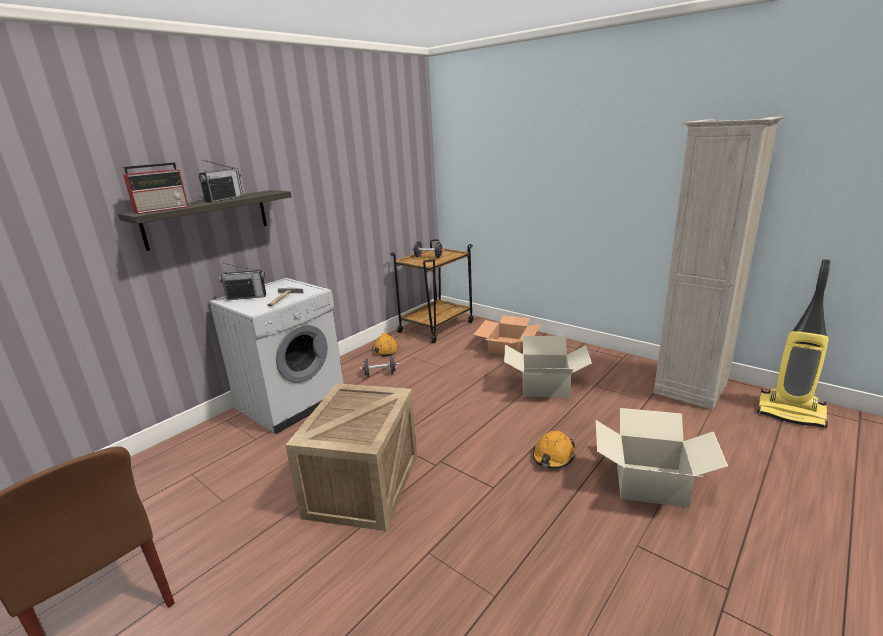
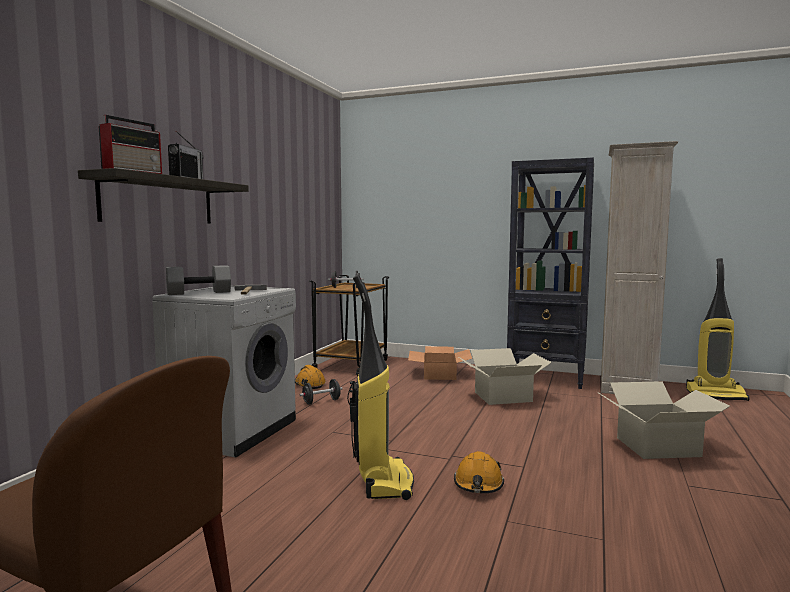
camera: 20 degrees left, 15 degrees down
(247, 297) = (199, 292): radio -> grey dumbbell
(363, 483) = (383, 481): crate -> vacuum cleaner
(553, 456) = (558, 440): orange hard hat -> orange hard hat (478, 484)
(611, 363) = (547, 378): none -> black bookcase

